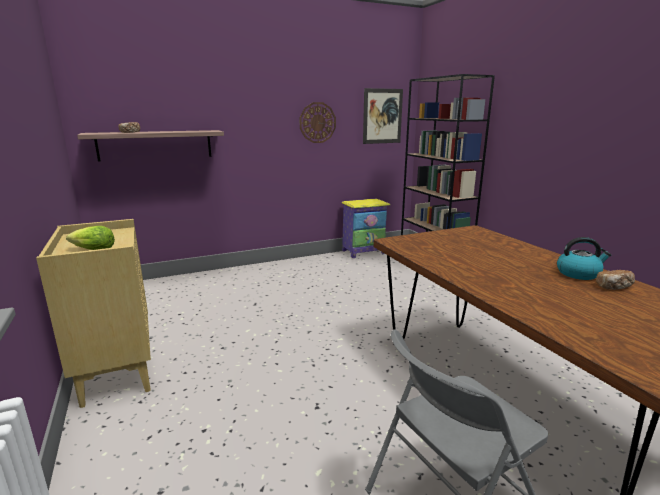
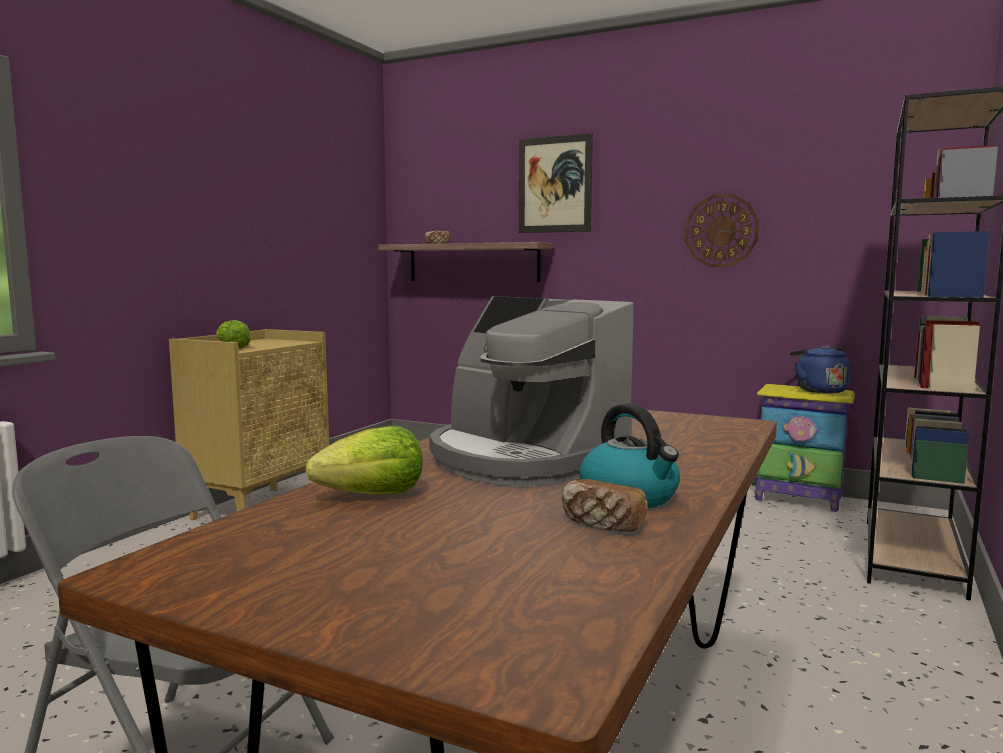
camera: 50 degrees right, 10 degrees down
(370, 201) = (818, 390): none -> blue kettle
(382, 116) = (876, 216): picture -> picture (554, 184)
(504, 271) = (523, 459): none -> coffee machine
(550, 310) = (373, 496): none -> lettuce

